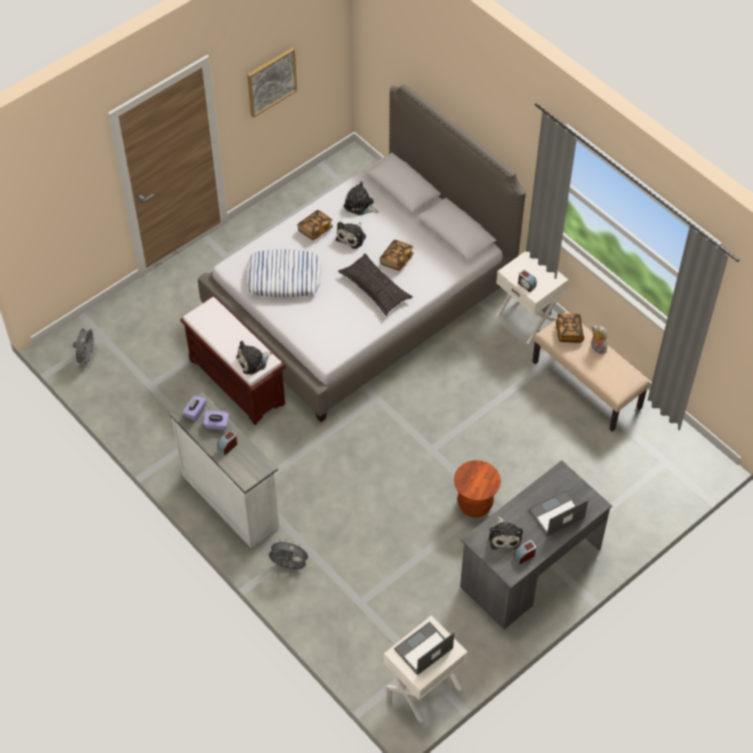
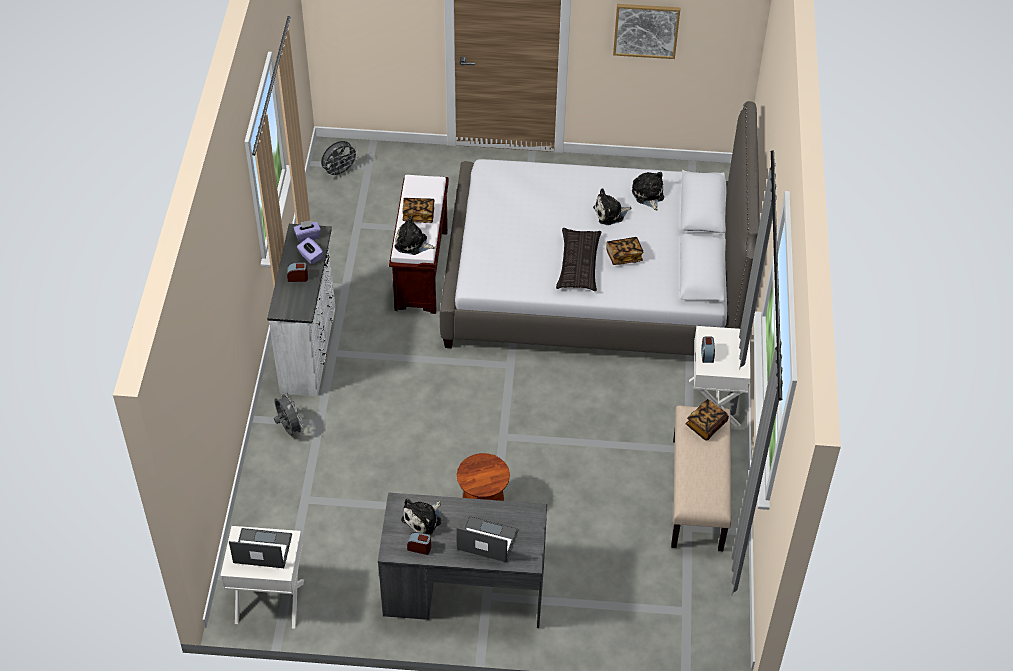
camera: 45 degrees right, 5 degrees down
(284, 277) = (517, 204): pillow -> none
(315, 229) = (588, 187): book -> book (418, 215)
(597, 348) = (714, 456): plush toy -> none

